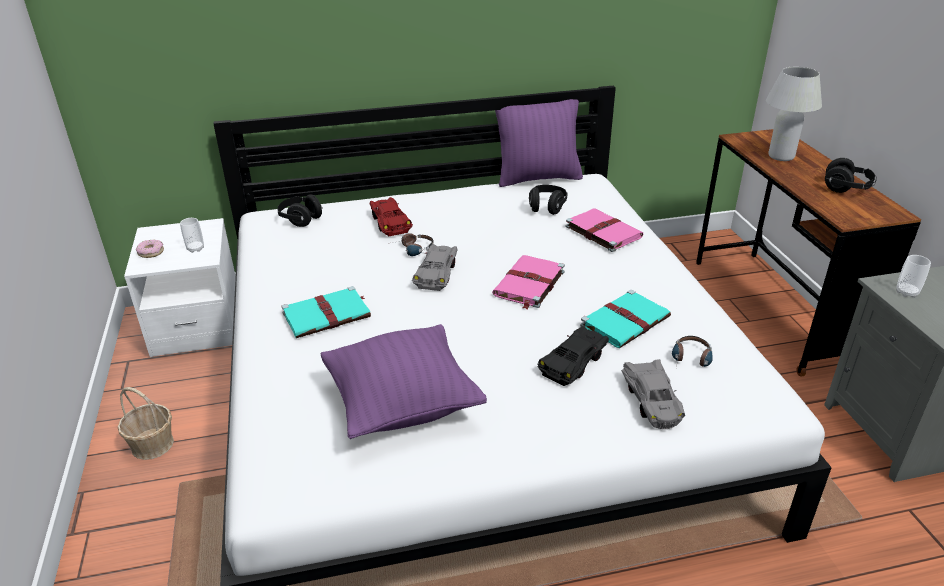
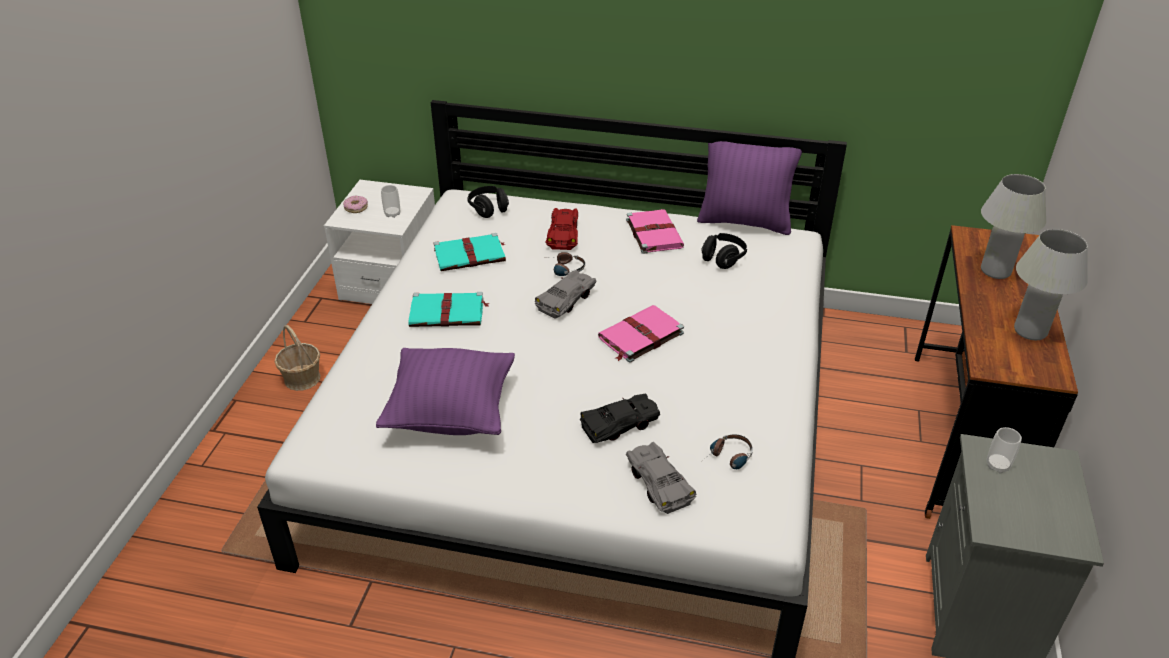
camera: 25 degrees right, 5 degrees up
(602, 231) = (756, 301): pink book -> pink book (653, 233)
(626, 321) = (700, 401): turquoise book -> turquoise book (471, 255)
(652, 401) = (658, 483): grey toy car -> grey toy car turned 135 degrees clockwise
(847, 188) = (1030, 331): black headphones -> white table lamp

